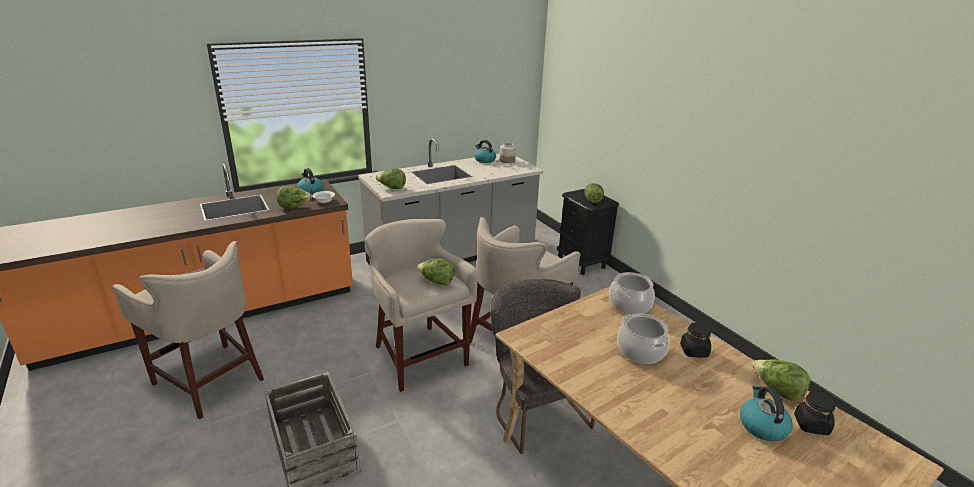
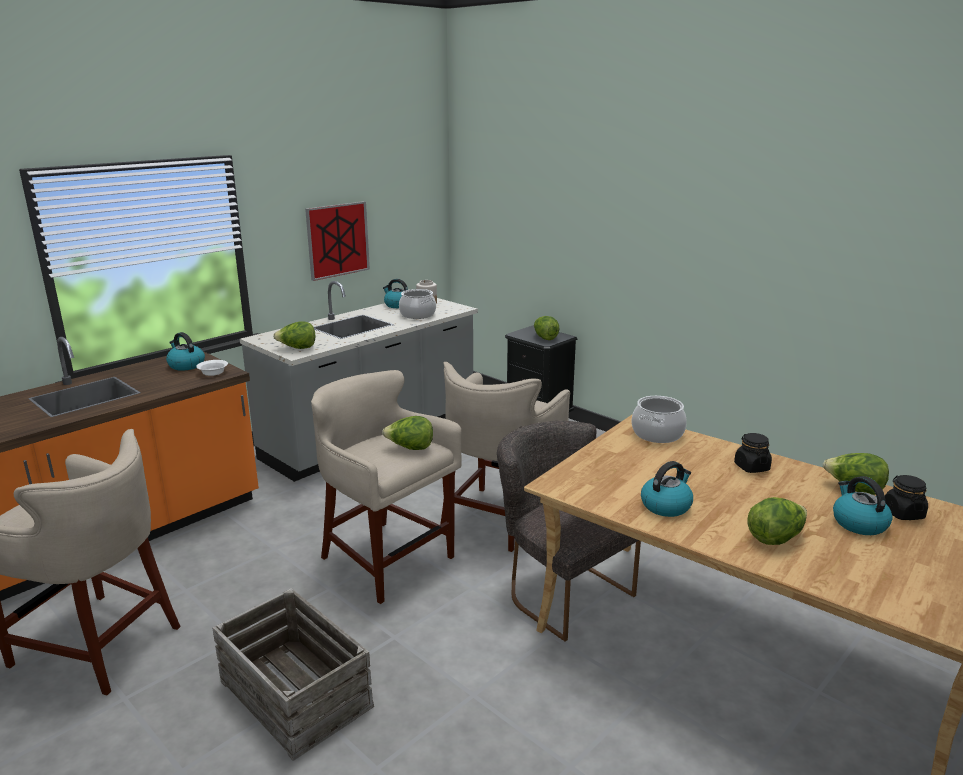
camera: 15 degrees left, 5 degrees down
(294, 207) = (175, 385): lettuce -> lettuce (775, 538)
(444, 106) = (337, 240): none -> picture
(599, 373) = (666, 505): none -> kettle
(641, 351) = (697, 476): cooking pot -> cooking pot (418, 315)

